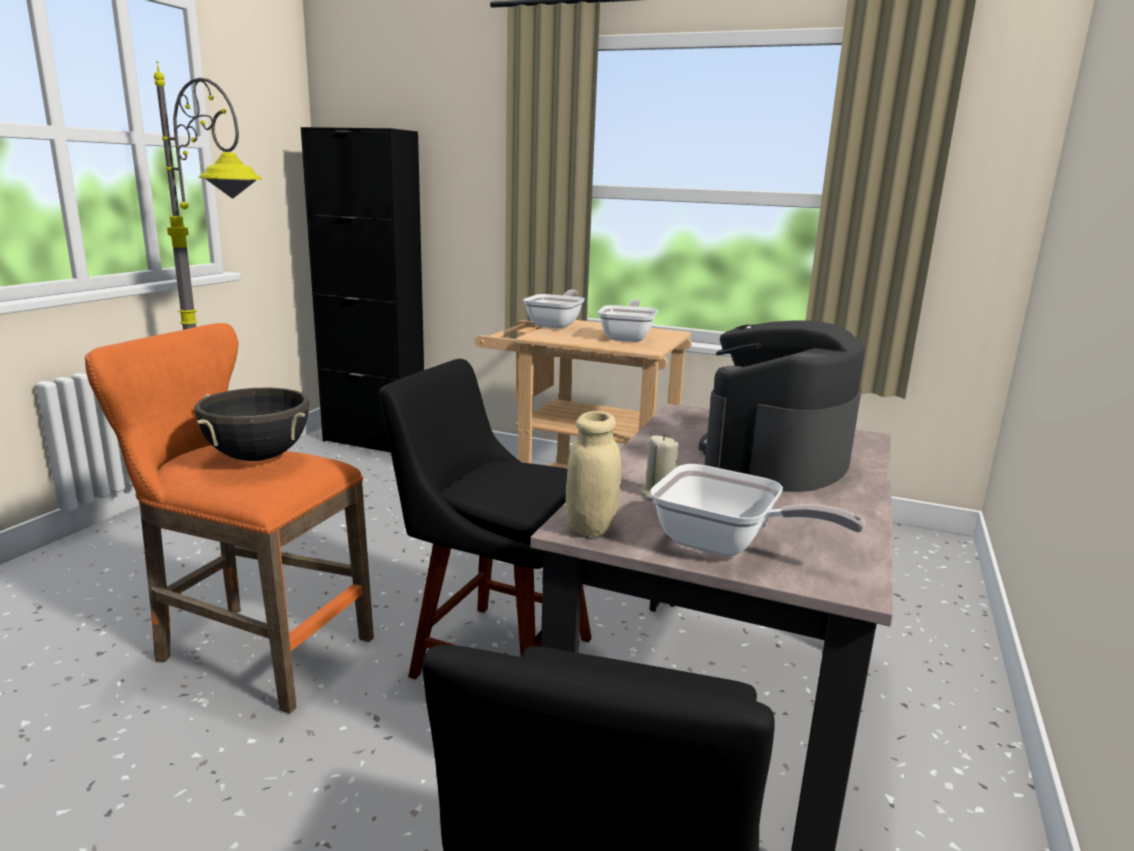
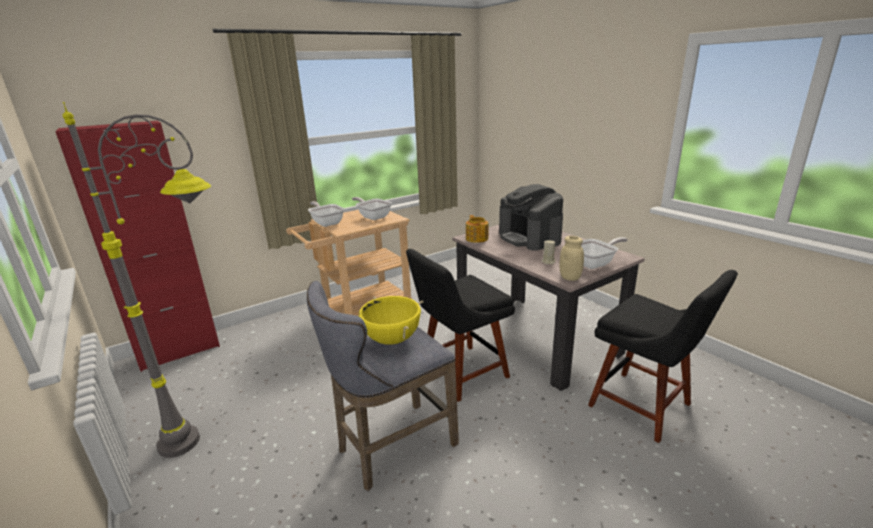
camera: 55 degrees left, 5 degrees up
(254, 649) = (391, 448): orange stool -> grey stool
(258, 457) = (392, 339): black cooking pot -> yellow cooking pot
(374, 442) = (179, 351): black cabinet -> red cabinet
(690, 419) = (477, 238): none -> teapot

